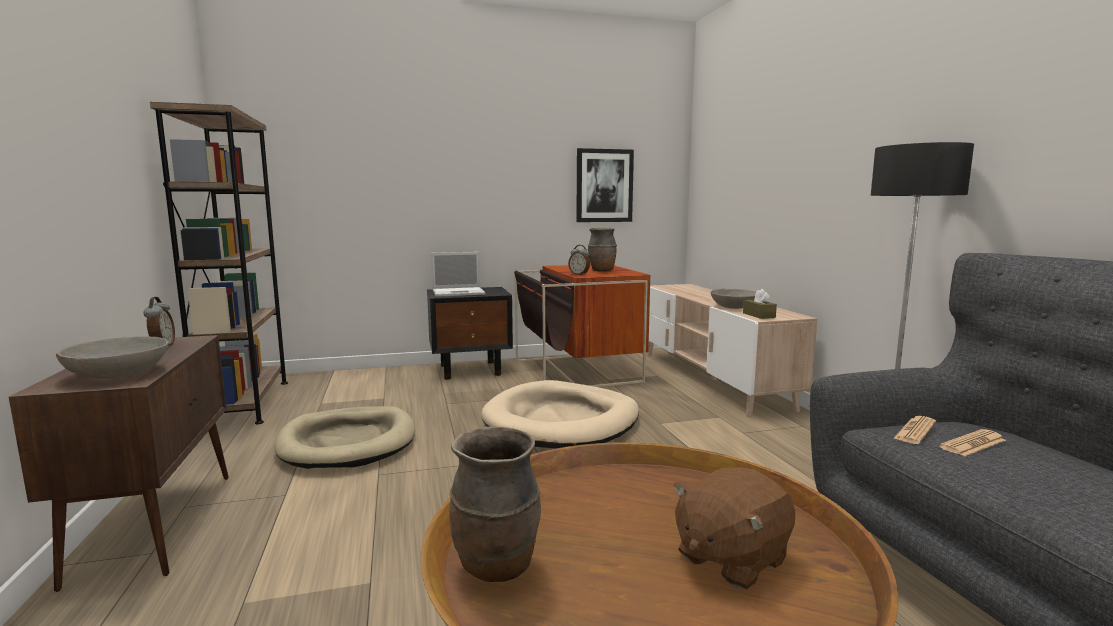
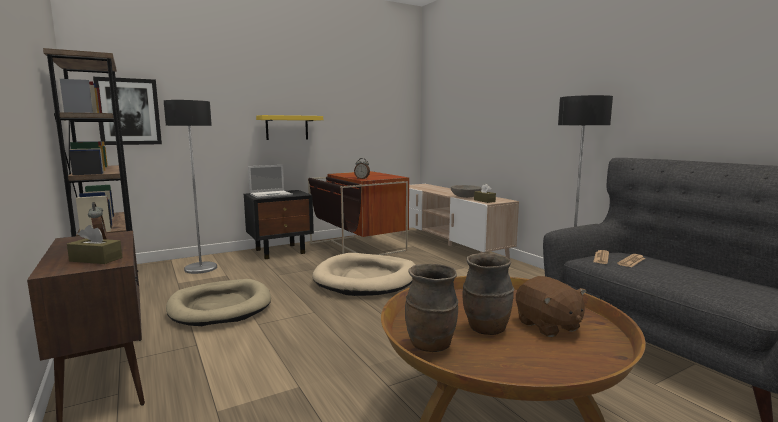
camera: 15 degrees left, 0 degrees up
(119, 374) = (96, 259): grey bowl -> brown tissue box
(359, 386) = (200, 268): none -> floor lamp
(488, 201) = (287, 128): none -> yellow shelf
(602, 271) = (374, 176): brown vase -> brown vase (486, 329)
(604, 186) = (366, 116): picture -> picture (128, 111)
(730, 558) = (548, 326): brown plush toy -> brown plush toy turned 60 degrees counterclockwise

